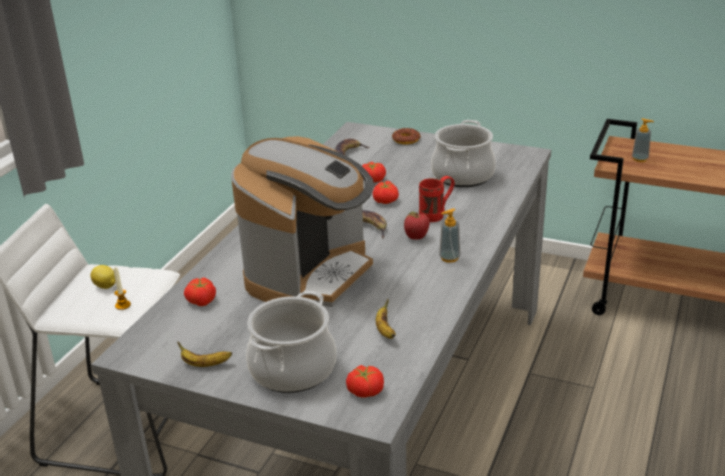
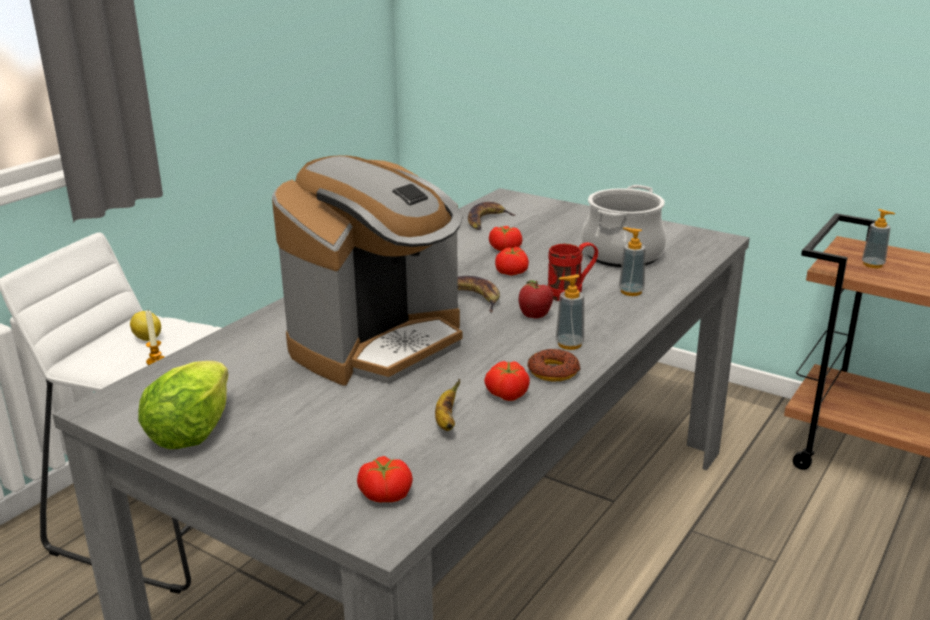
camera: 10 degrees right, 5 degrees down
(201, 301) = (227, 358): tomato -> tomato (506, 394)
(204, 364) = (190, 432): banana -> lettuce
(293, 369) = (301, 453): cooking pot -> none
(406, 140) = (564, 211): donut -> donut (553, 371)
(479, 208) = (631, 291): none -> soap dispenser

